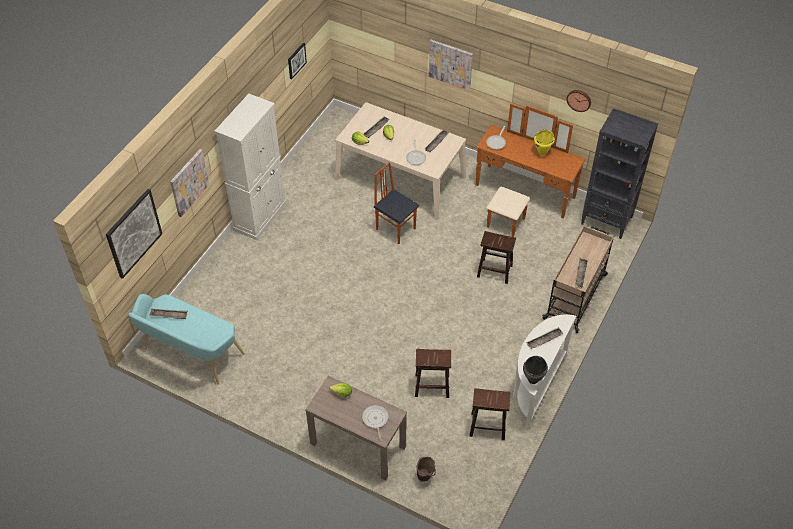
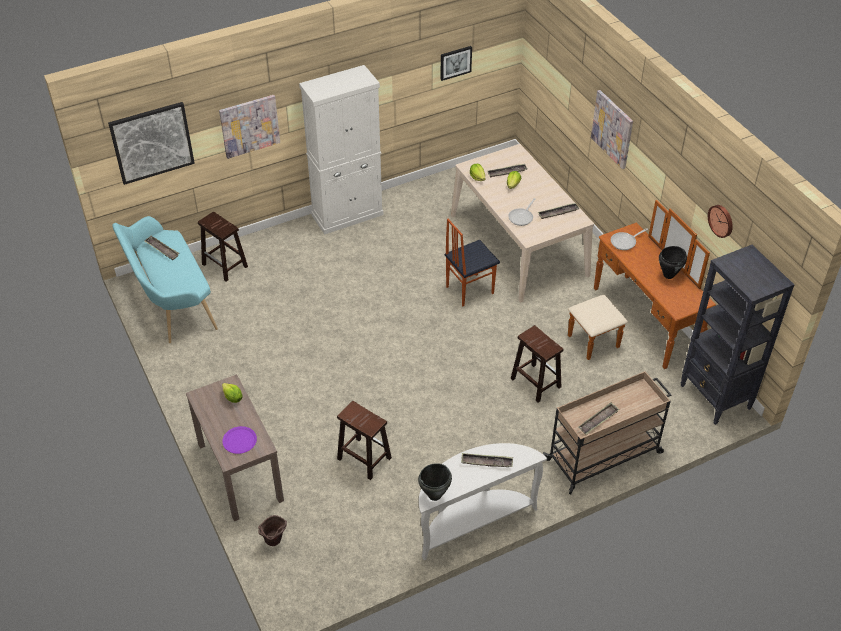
camera: 35 degrees right, 5 degrees down
(375, 420) = (239, 440): frying pan -> purple plate
(396, 228) = (469, 289): chair -> chair turned 105 degrees counterclockwise
(488, 426) = (384, 532): brown stool -> brown stool (225, 266)
(542, 152) = (669, 275): yellow cooking pot -> black cooking pot

